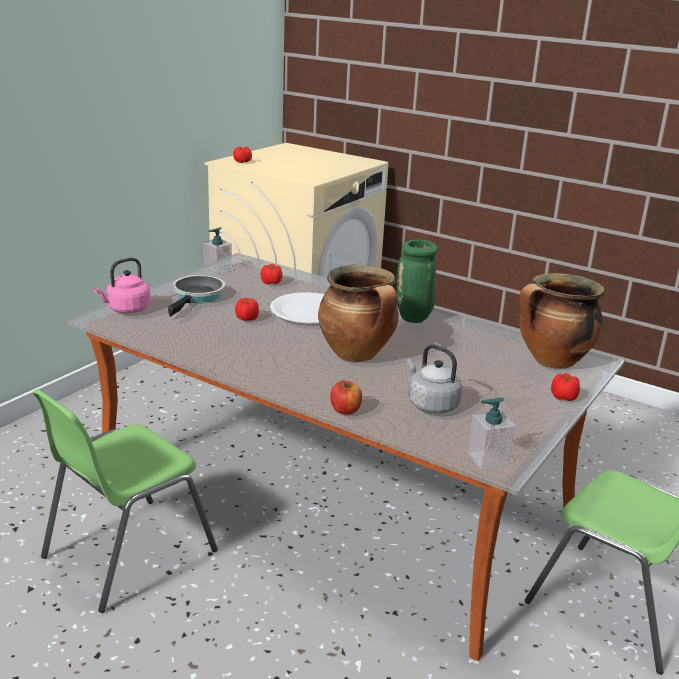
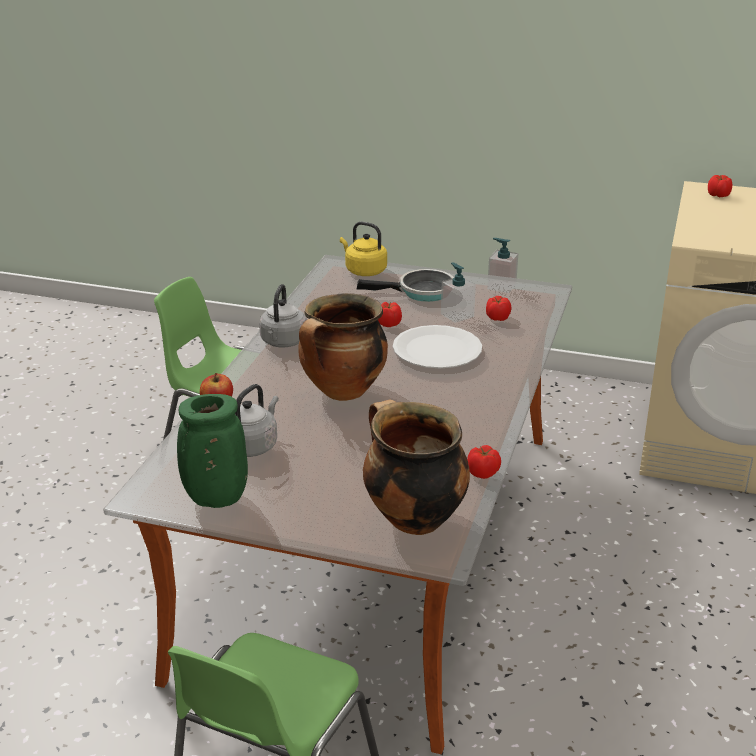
camera: 75 degrees right, 5 degrees up
(126, 309) = (364, 271): pink kettle -> yellow kettle
(245, 365) = (283, 342): none -> grey kettle
(414, 318) = (469, 412): green vase -> green vase (215, 499)
(487, 459) = (152, 487): soap dispenser -> soap dispenser (457, 315)
(563, 397) = (315, 529): tomato -> tomato (483, 473)

